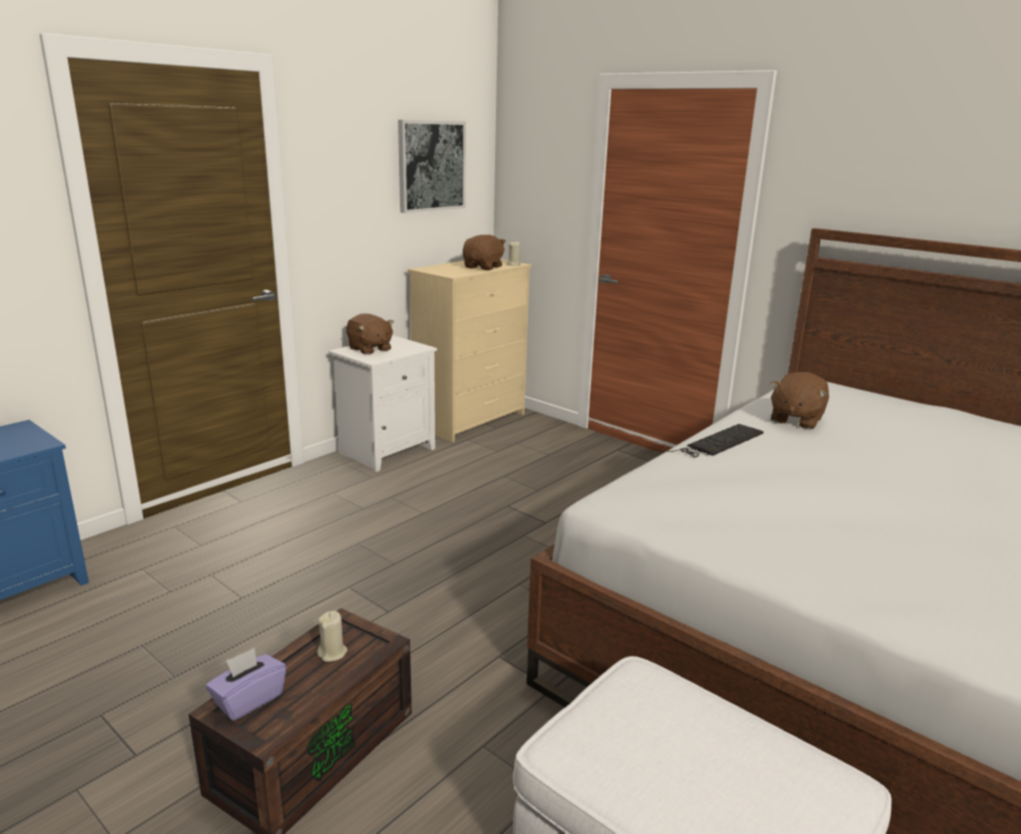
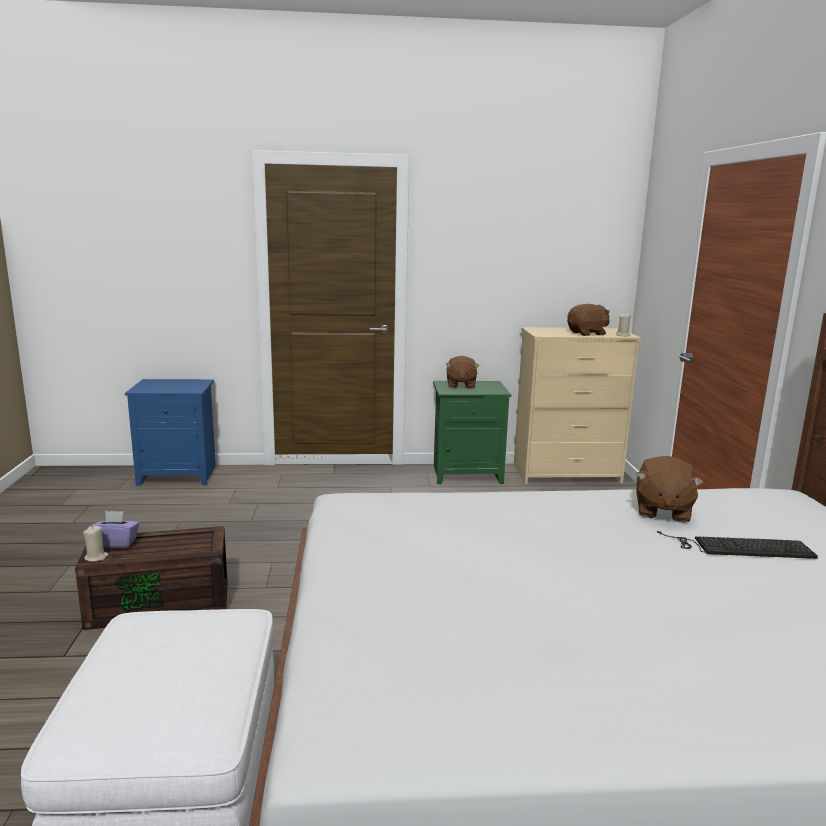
camera: 45 degrees right, 5 degrees down
(332, 653) = (181, 543): beige candle -> beige candle (96, 557)
(387, 450) = (467, 474): white nightstand -> green nightstand
(431, 166) = (558, 241): picture -> none
(717, 442) = (530, 498): keyboard -> keyboard (739, 547)
(795, 420) = (662, 511): brown plush toy -> brown plush toy turned 60 degrees counterclockwise

